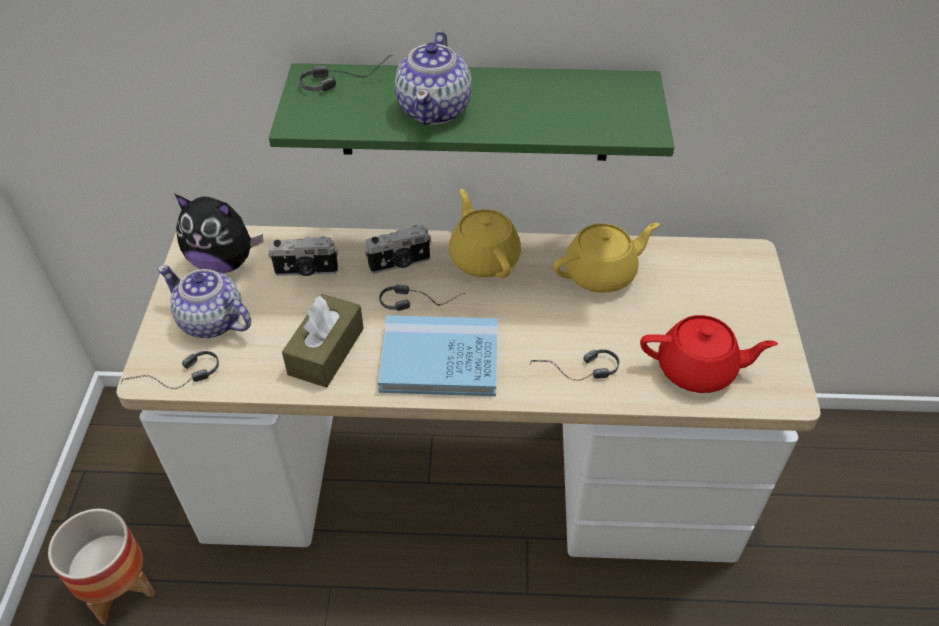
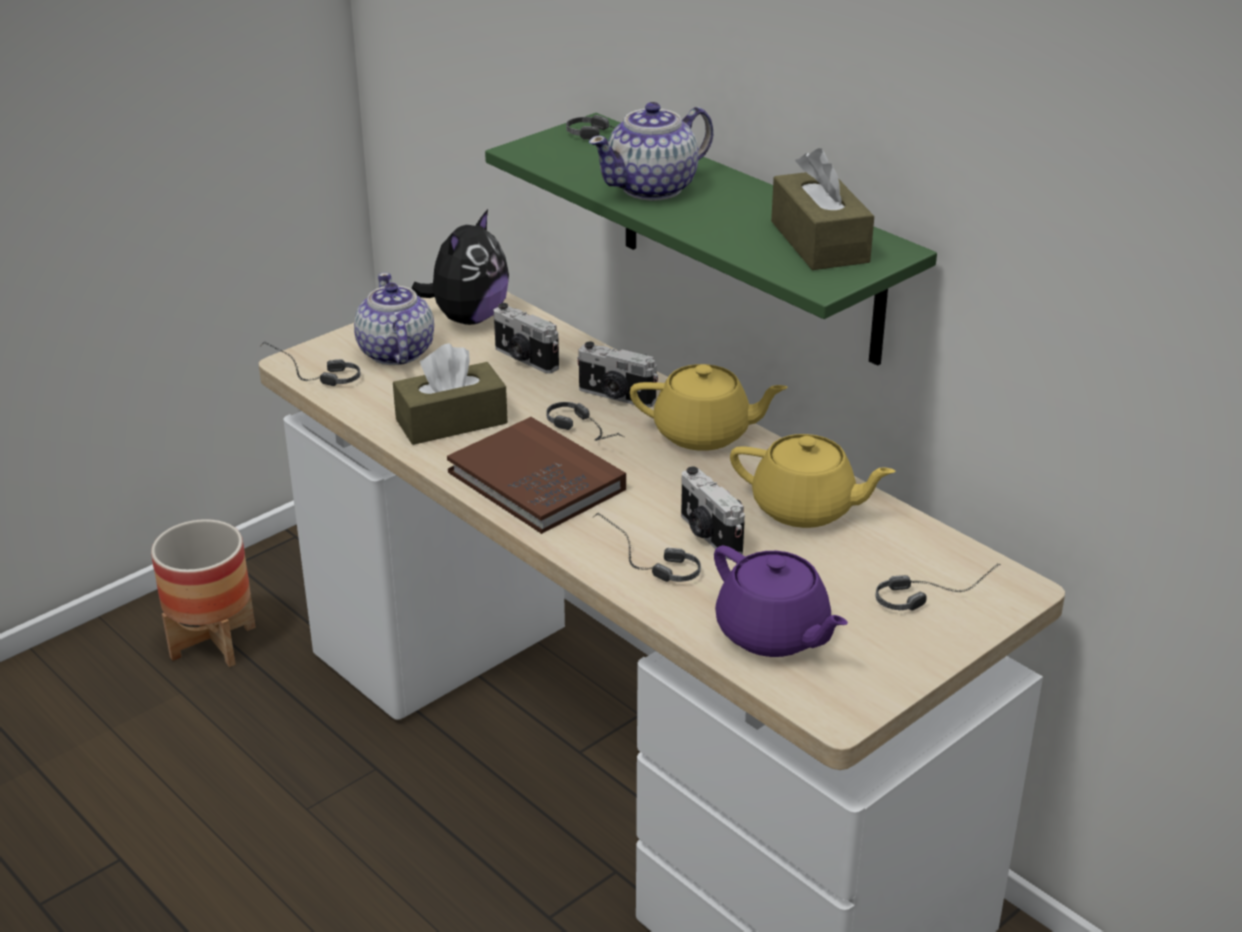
camera: 45 degrees right, 15 degrees down
(224, 262) = (468, 318): plush toy -> plush toy turned 120 degrees counterclockwise
(440, 359) = (536, 481): blue book -> brown book
(484, 258) = (704, 434): yellow teapot -> yellow teapot turned 75 degrees clockwise
(581, 328) = (708, 535): none -> camera
(595, 99) = (819, 242): none -> brown tissue box
(697, 369) = (773, 634): red teapot -> purple teapot
(725, 284) = (933, 592): none -> headphones

